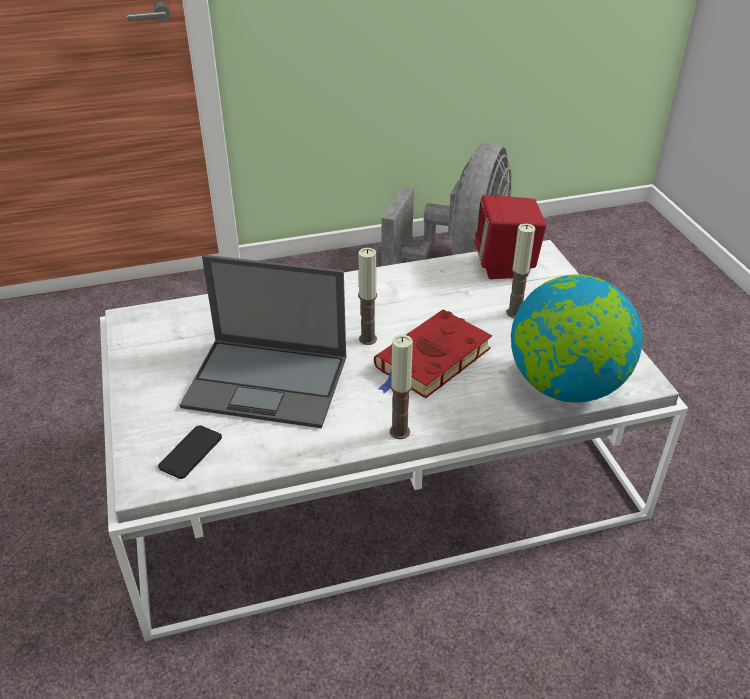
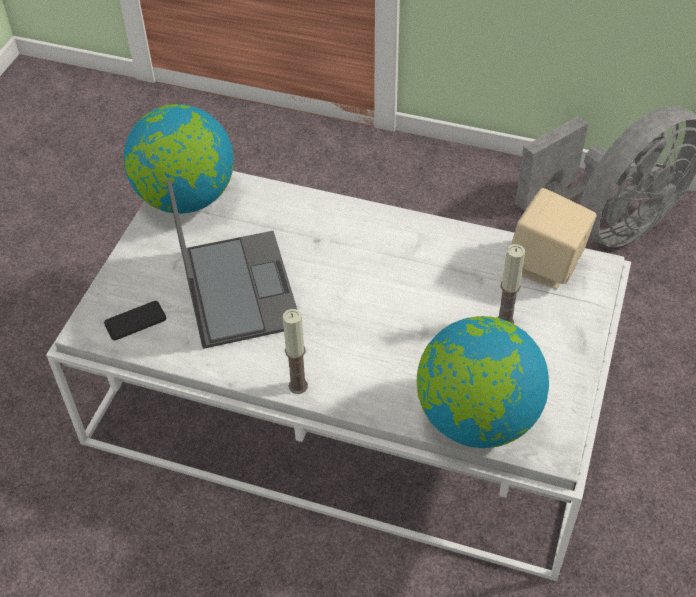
camera: 35 degrees right, 10 degrees up
(149, 335) = (185, 198): none -> globe
(268, 382) = (238, 287): laptop -> laptop turned 150 degrees counterclockwise
(368, 339) = (350, 285): candle -> none
(431, 360) = (384, 333): red book -> none
(505, 266) = (546, 267): red speaker -> beige speaker

